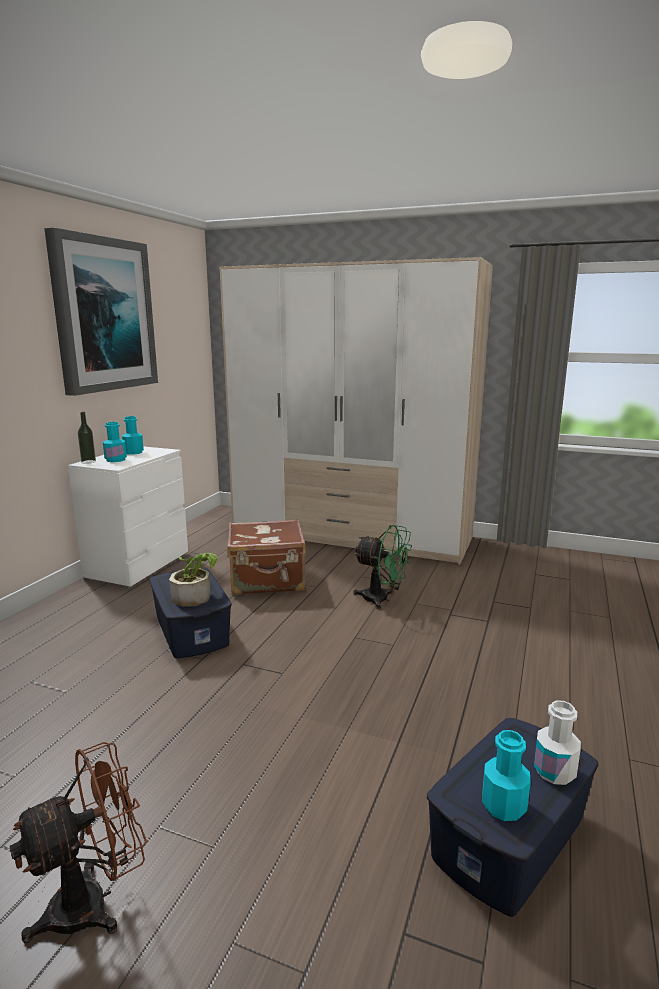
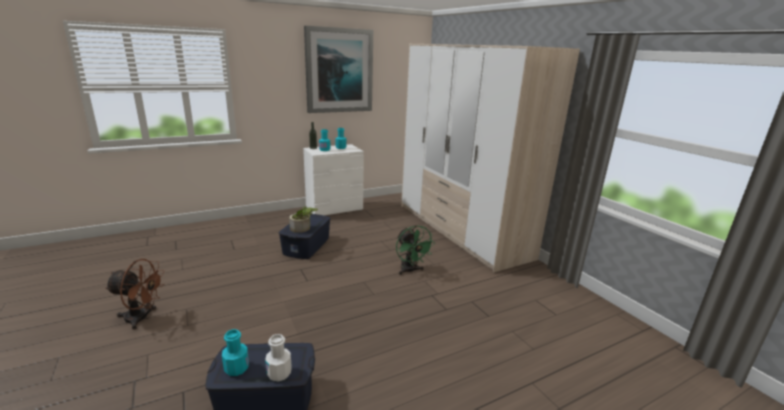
camera: 40 degrees right, 5 degrees up
(267, 581) = (373, 237): brown suitcase -> none

